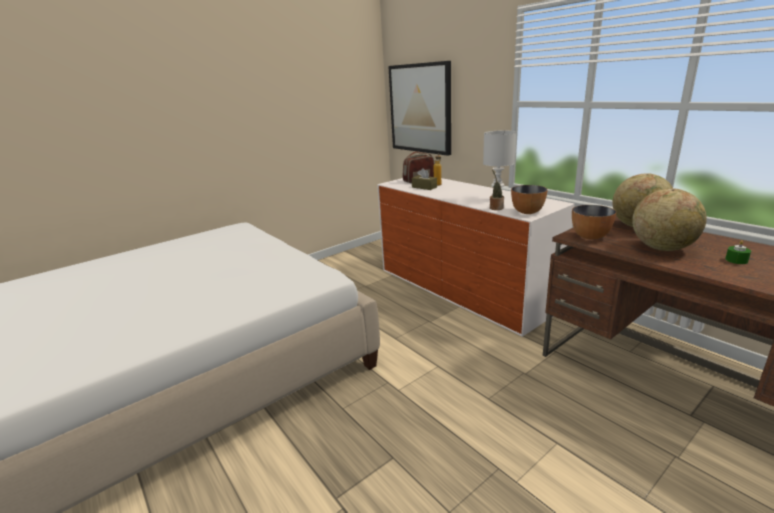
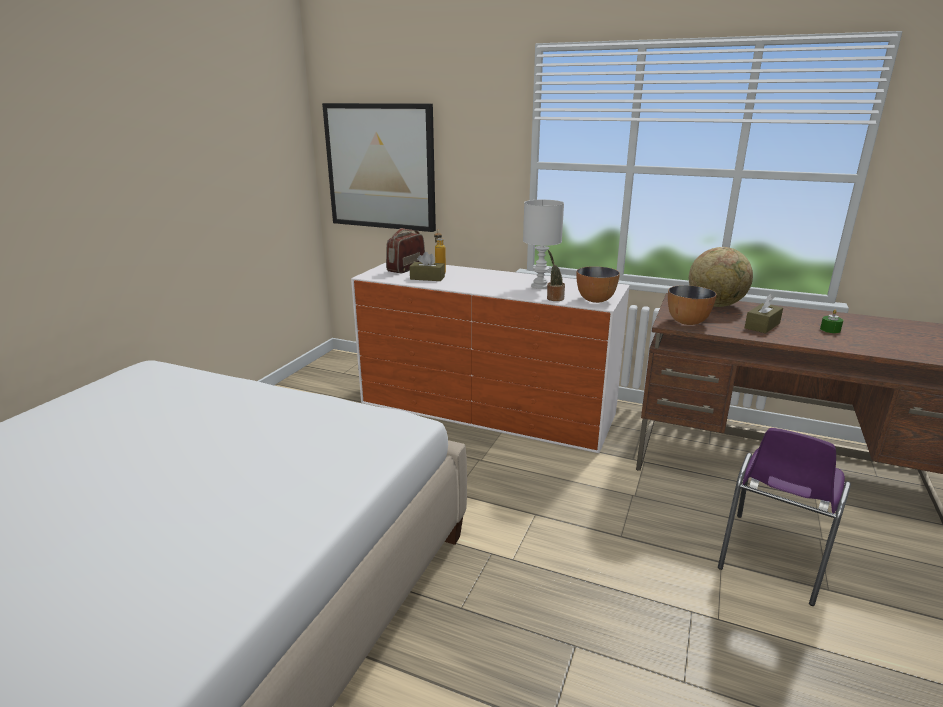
camera: 30 degrees left, 0 degrees up
(608, 456) = (772, 559): none -> purple chair
(662, 248) = (762, 325): globe -> brown tissue box

